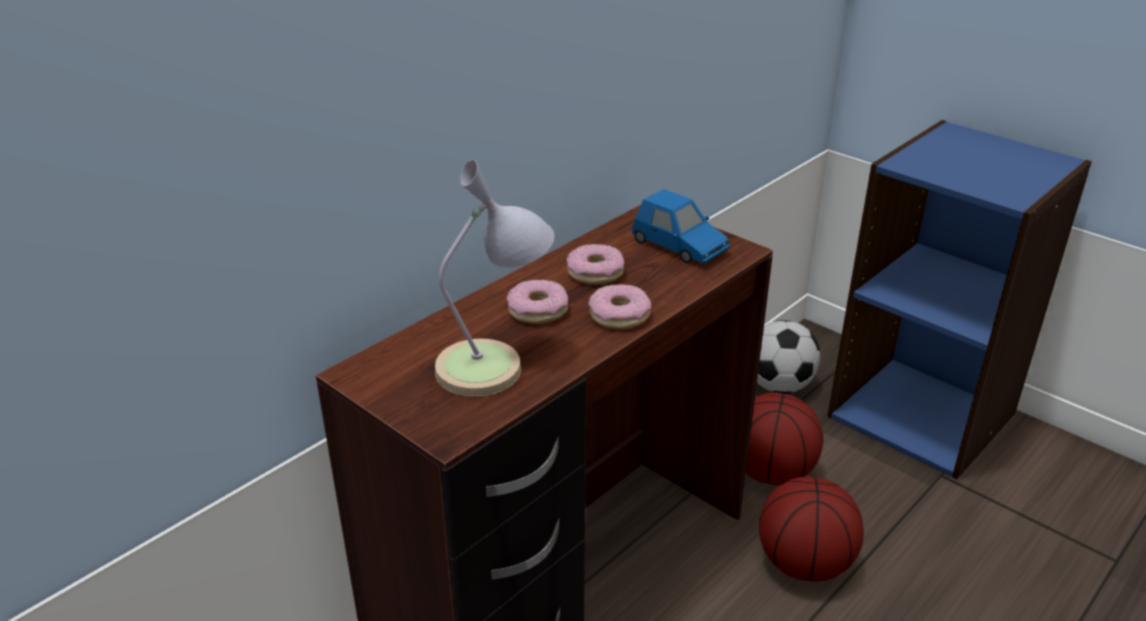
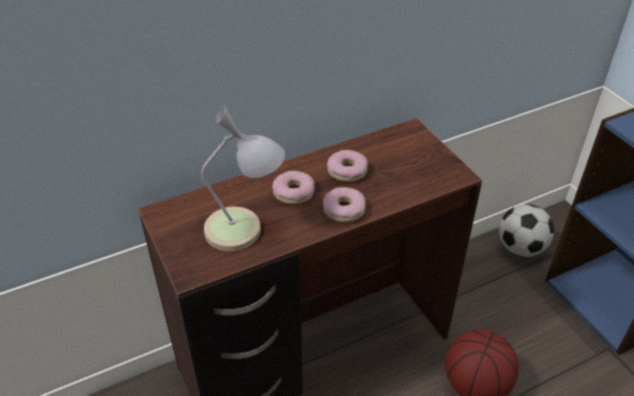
camera: 20 degrees right, 10 degrees up
(678, 246) = (416, 162): blue toy car -> none
(772, 472) = (485, 312): basketball -> none

